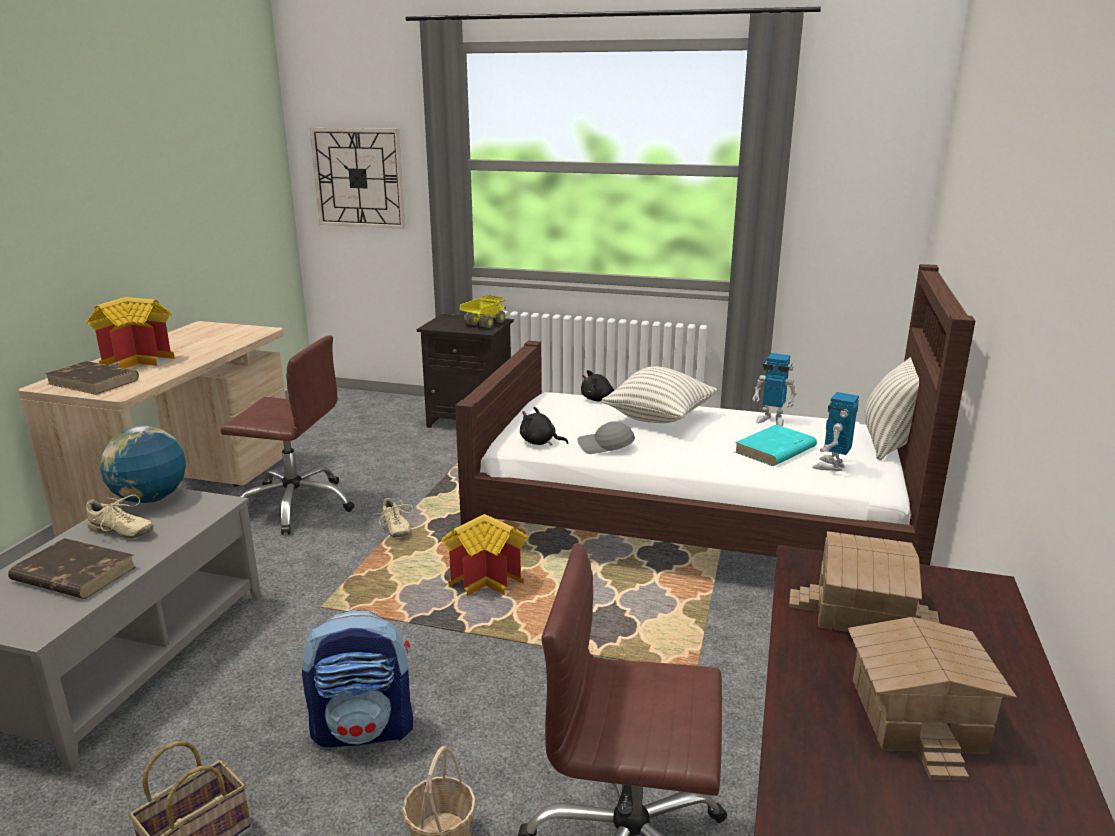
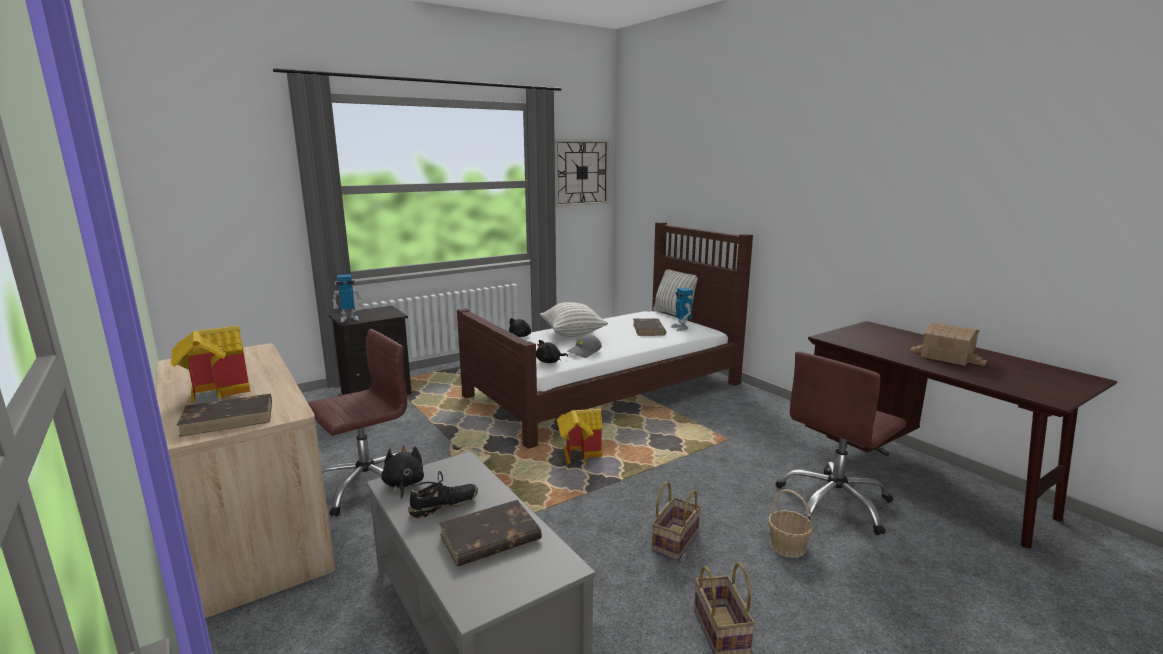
camera: 50 degrees left, 5 degrees down
(121, 531) = (444, 506): beige shoe -> black shoe
(150, 499) = (403, 484): globe -> black plush toy
(358, 178) = (218, 209): wall clock -> wall clock (581, 172)
(364, 729) = (675, 540): backpack -> basket
(483, 323) = (381, 312): toy truck -> none
(771, 420) = (617, 320): toy robot -> toy robot (349, 319)
(775, 450) = (649, 329): turquoise book -> brown book
(862, 610) = (872, 342): toy house -> none

